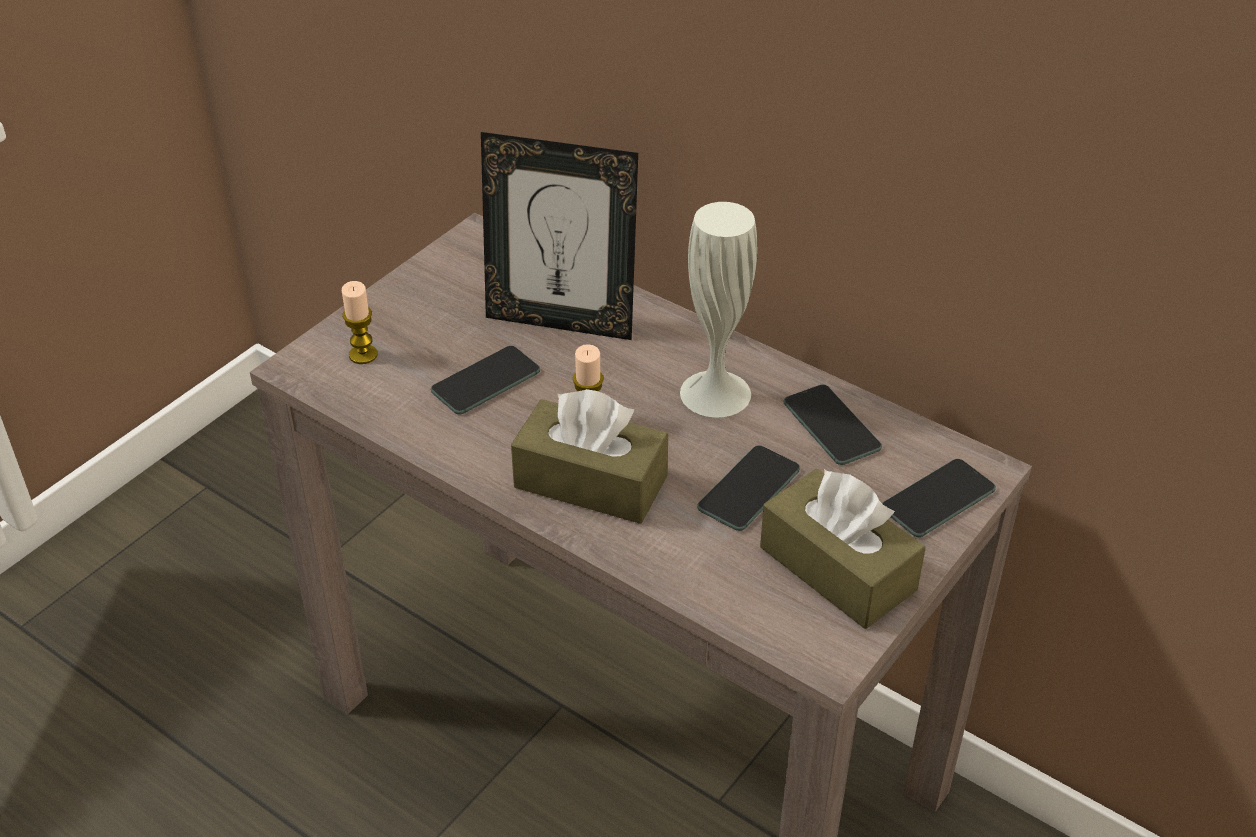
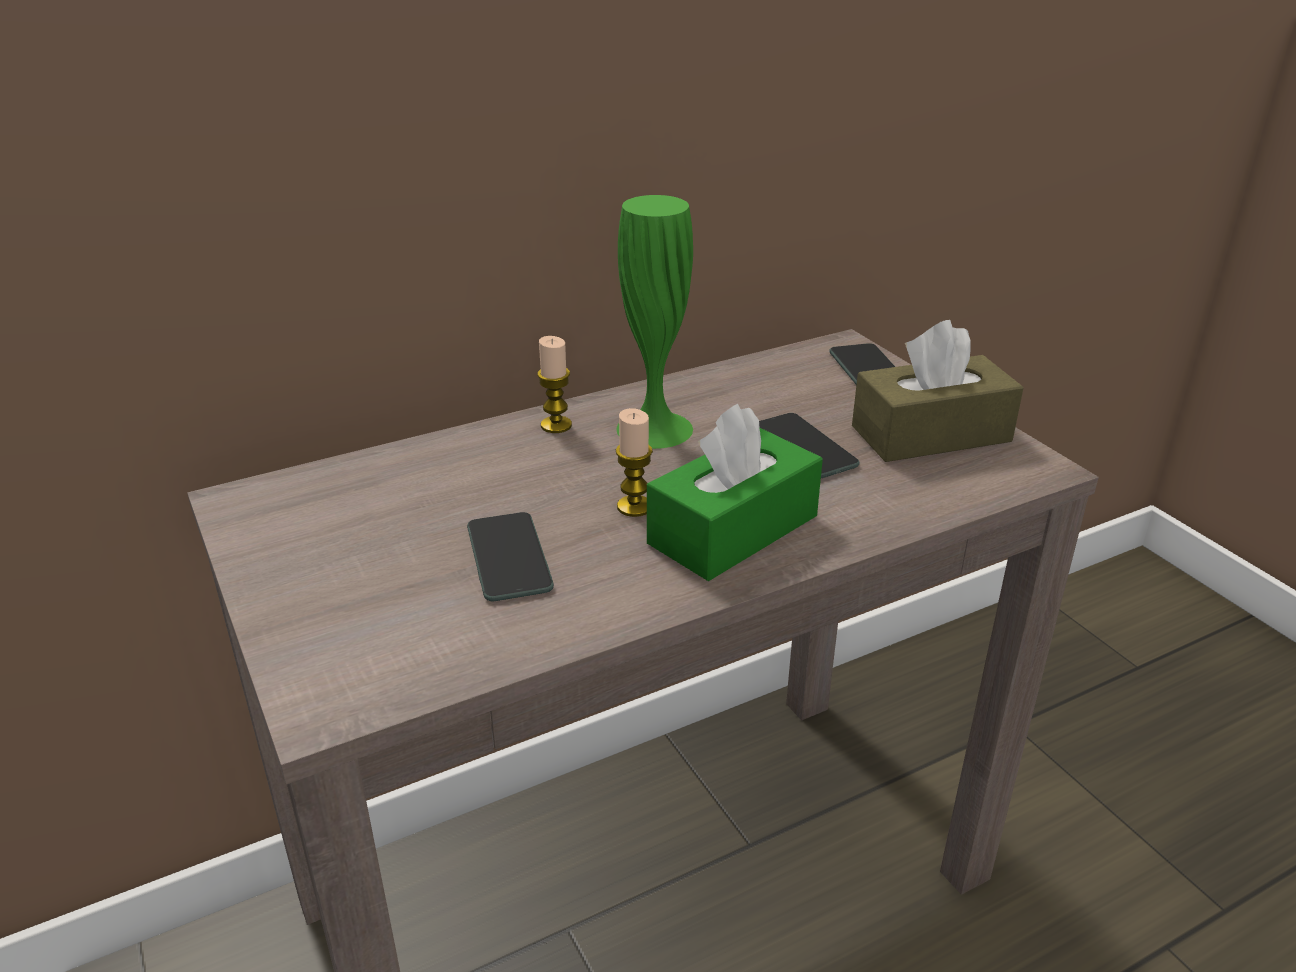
camera: 65 degrees left, 10 degrees down
(363, 355) = (362, 642): candle -> candle (556, 425)
(561, 321) = (455, 483): picture frame -> none
(590, 482) = (733, 530): brown tissue box -> green tissue box
(715, 393) = (654, 429): white vase -> green vase
(831, 426) = (745, 388): phone -> none

